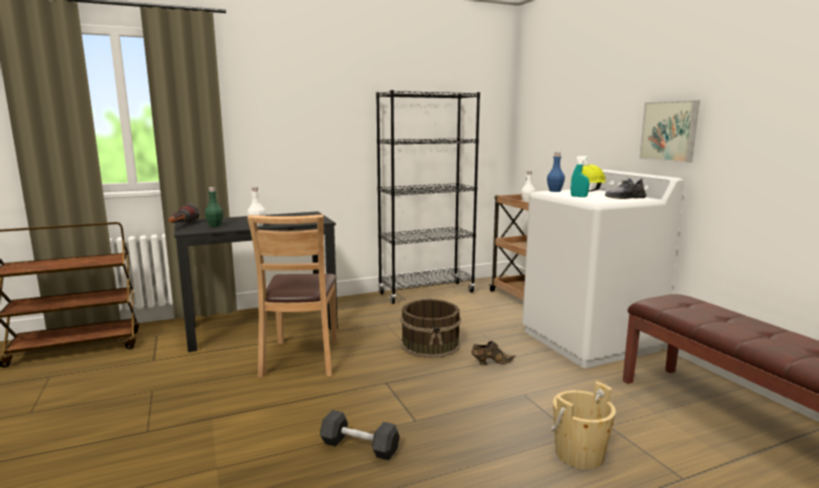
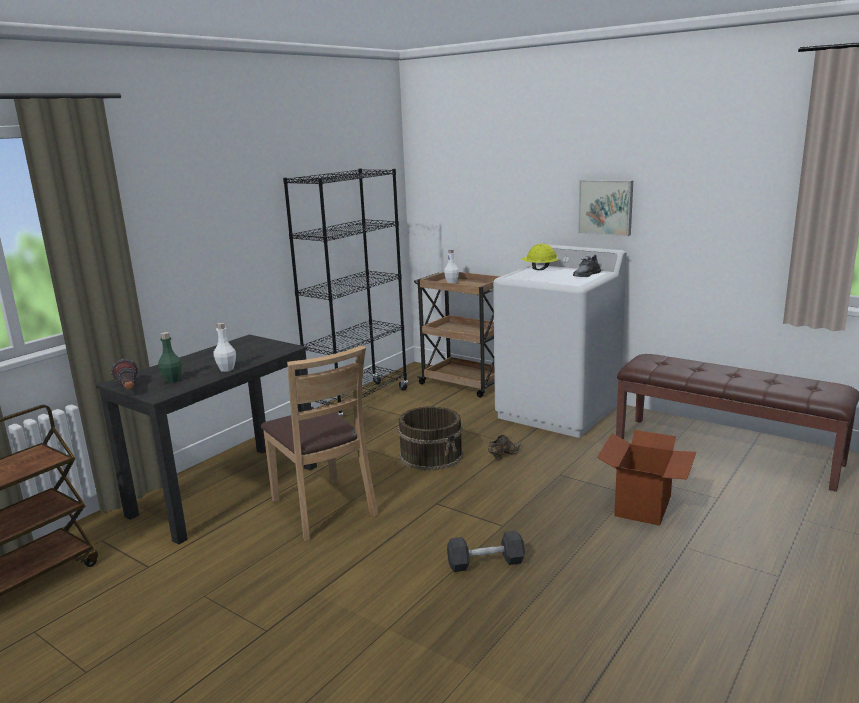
camera: 30 degrees left, 5 degrees up
(555, 191) = (514, 274): blue bottle -> none
(579, 196) = (549, 279): turquoise spray bottle -> none
(579, 454) = (644, 506): beige bucket -> cardboard box

